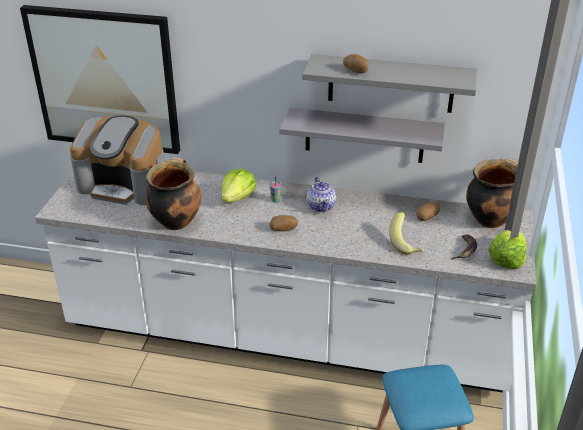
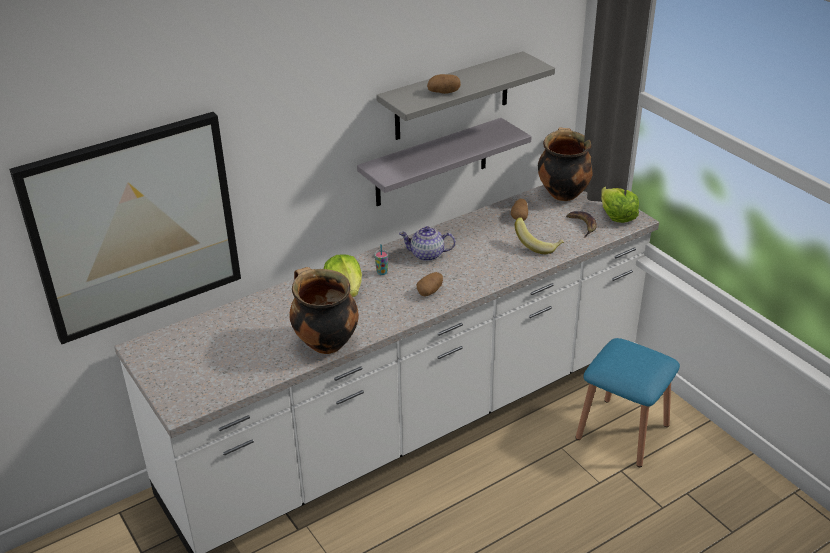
camera: 45 degrees left, 0 degrees up
(124, 184) = (211, 342): coffee machine -> none
(321, 206) = (427, 255): teapot -> teapot turned 150 degrees clockwise

